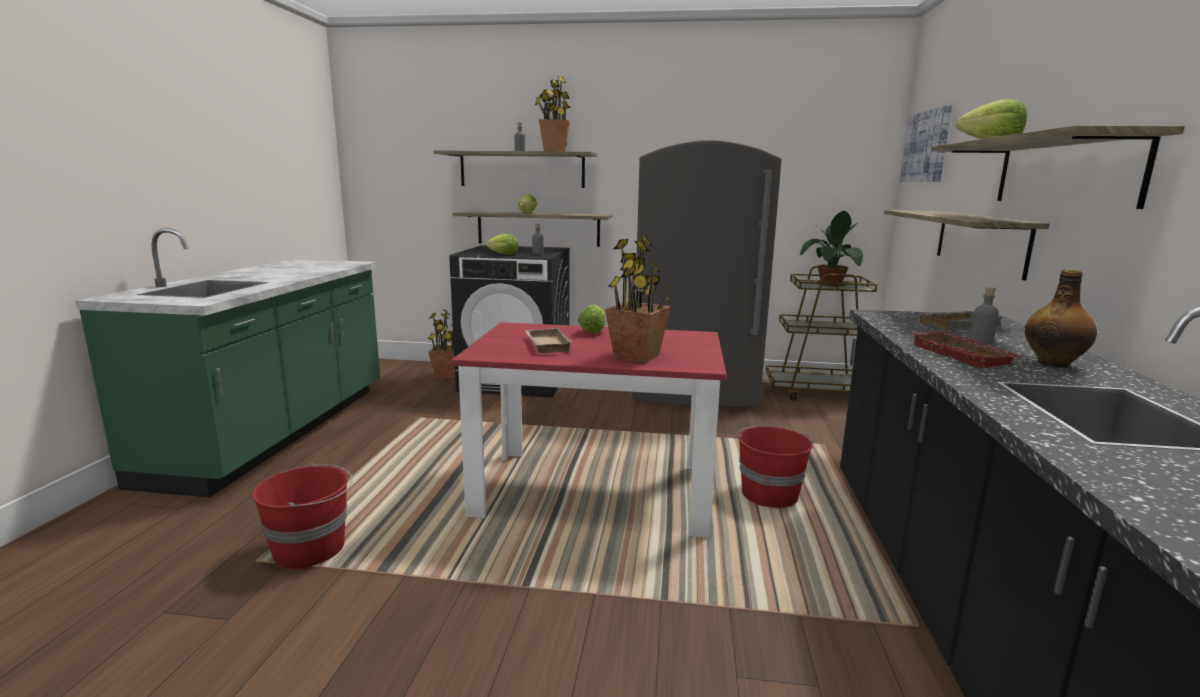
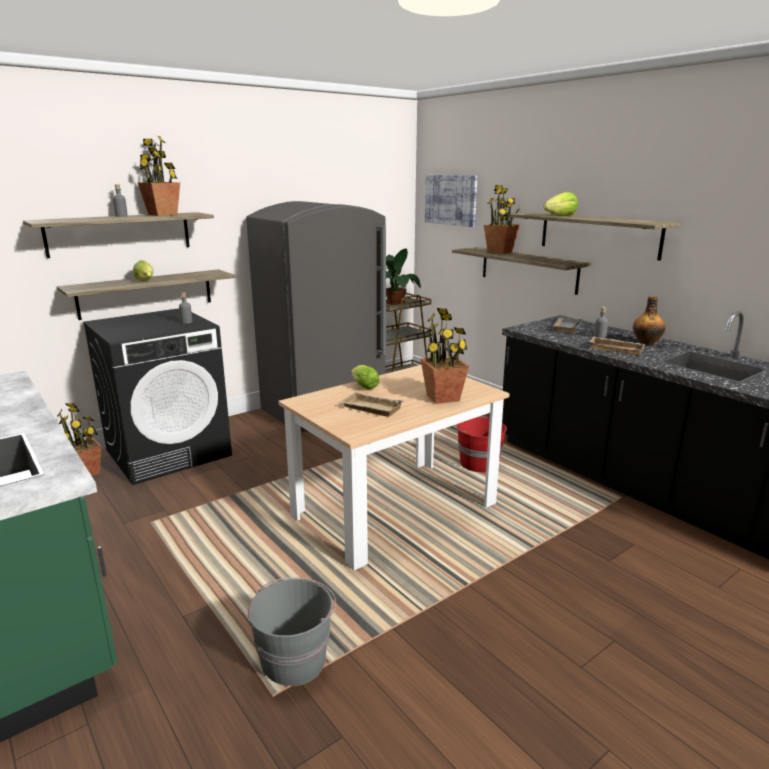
camera: 45 degrees left, 5 degrees up
(311, 549) = (295, 660): red bucket -> grey bucket
(502, 254) = (160, 331): lettuce -> none
(595, 492) = (395, 510): red dining table -> beige dining table
(943, 213) = (500, 252): none -> potted plant
(964, 355) = (617, 349): red tray -> beige tray

